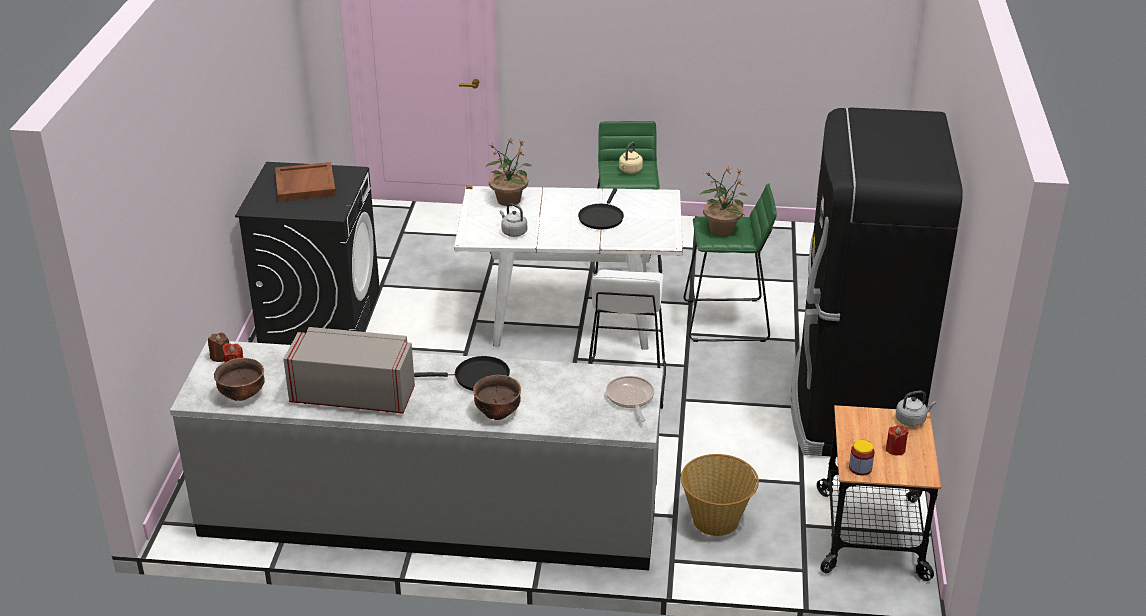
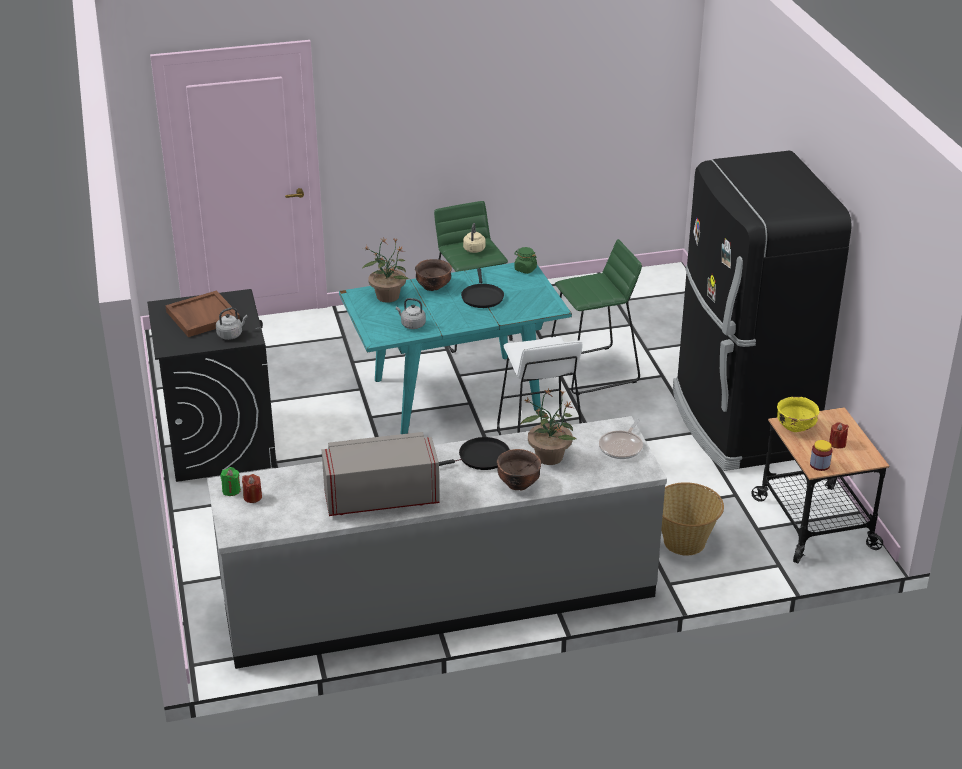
camera: 20 degrees left, 0 degrees up
(220, 356) = (231, 490): brown candle -> green candle
(242, 394) = (277, 519): brown bowl -> brown bowl (433, 286)
(570, 316) = (455, 395): white dining table -> turquoise dining table
(630, 398) = (622, 447): frying pan -> frying pan turned 120 degrees counterclockwise
(664, 198) = (525, 269): none -> green jar
(722, 229) = (587, 287): potted plant -> potted plant (549, 456)
(859, 421) = (795, 427): none -> yellow bowl
(912, 420) = (835, 417): grey kettle -> grey kettle (231, 334)

